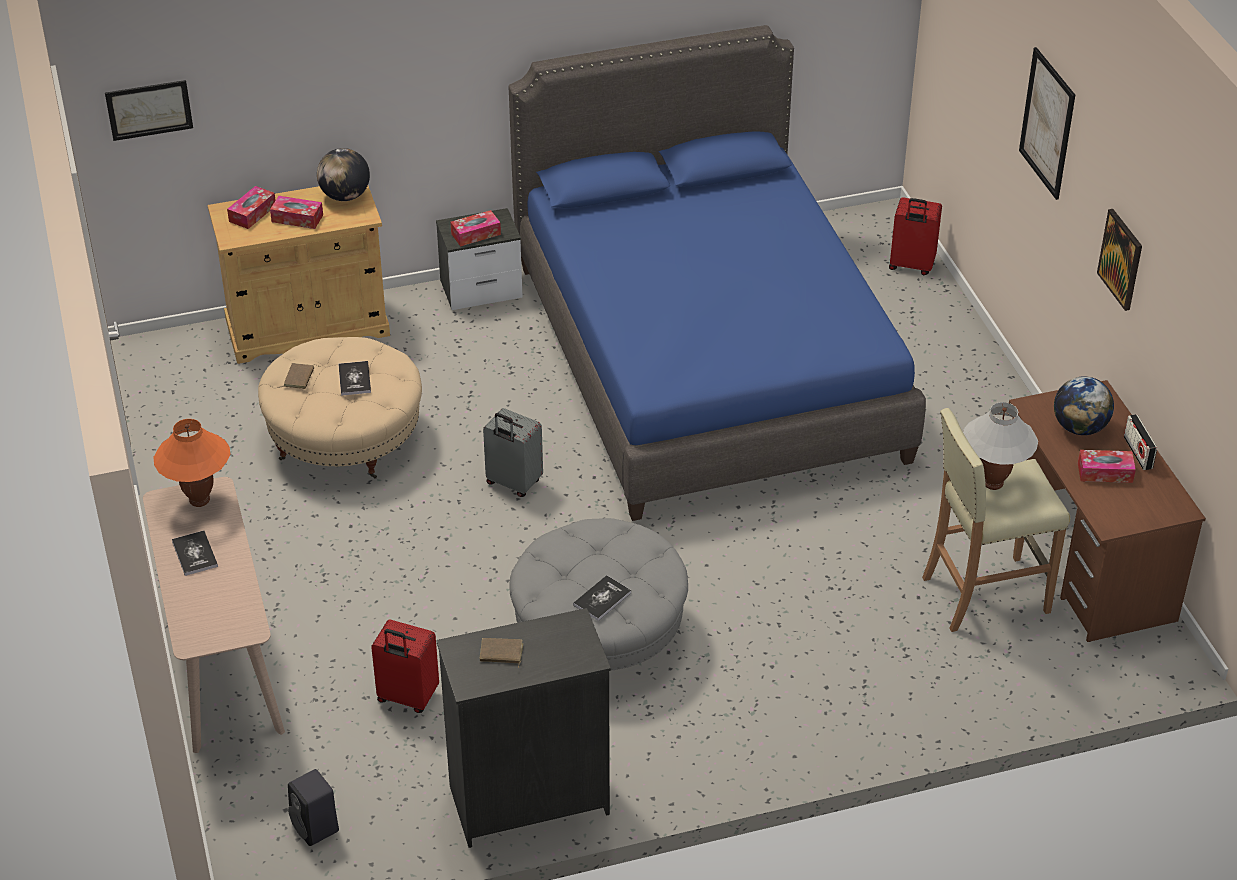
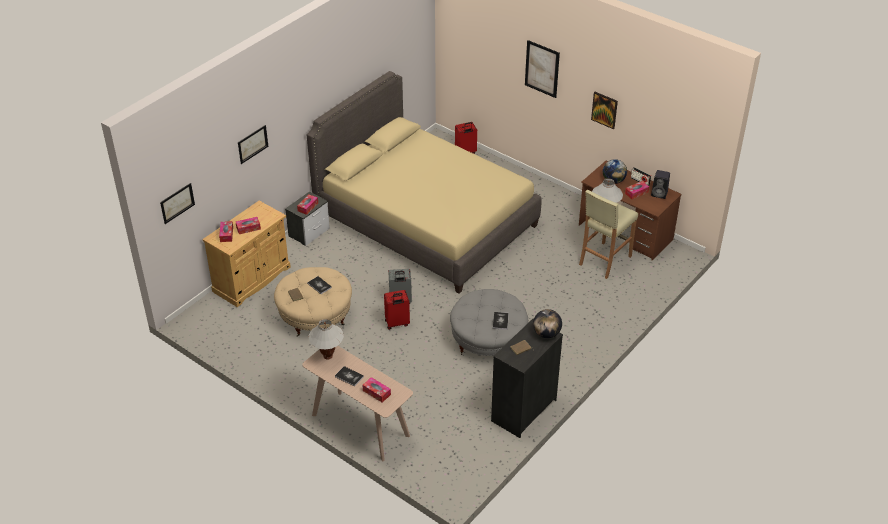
camera: 35 degrees left, 0 degrees up
(200, 500) = (328, 356): orange table lamp -> white table lamp
(208, 606) = (376, 392): none -> tissue box
(316, 828) = (458, 462): black speaker -> black speaker (660, 194)
(345, 196) = (258, 211): globe -> globe (546, 334)
(359, 56) = (252, 144): none -> picture
(407, 698) = (442, 398): red suitcase -> red suitcase (397, 323)
(706, 361) = (426, 221): blue bed -> beige bed

